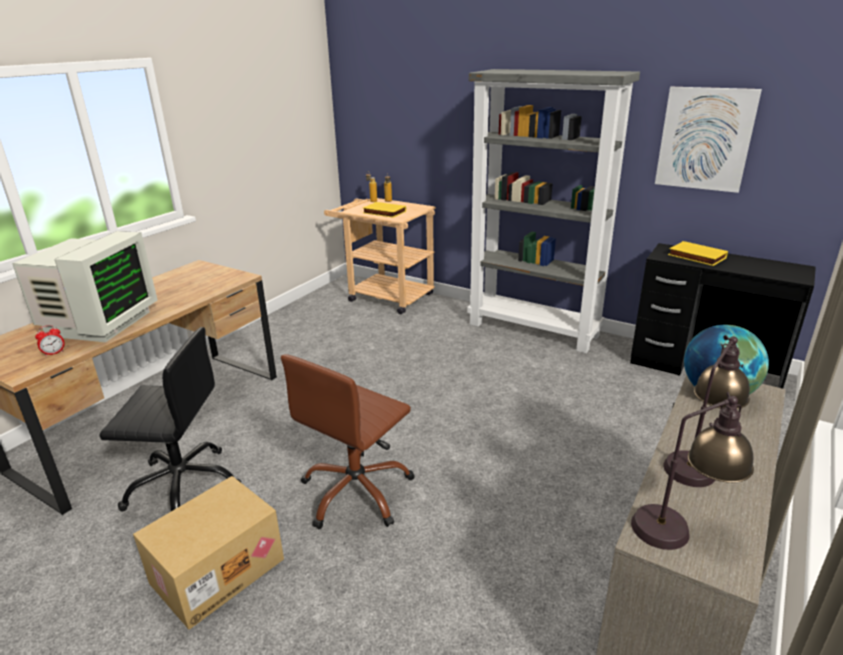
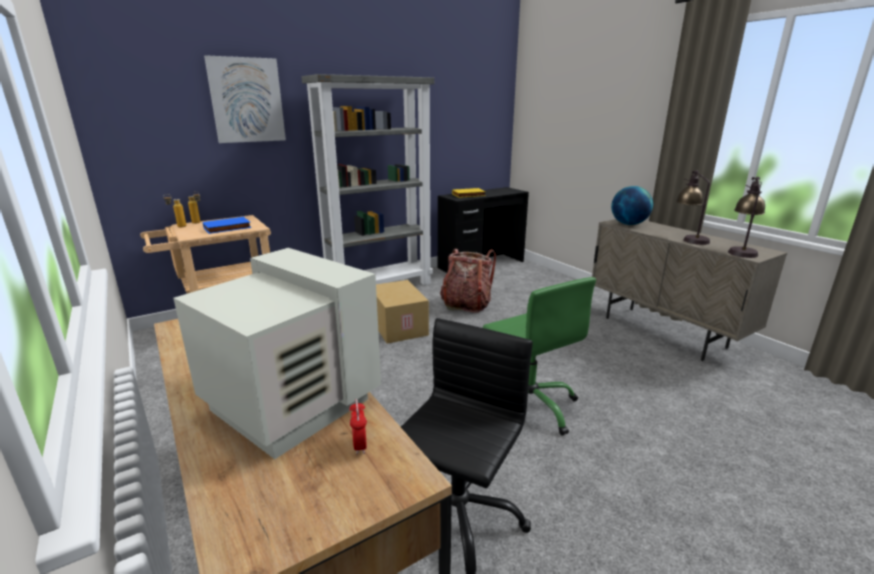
camera: 65 degrees left, 5 degrees down
(217, 569) = (600, 503): cardboard box -> cardboard box (397, 326)
(357, 492) = (529, 405): brown office chair -> green office chair
(383, 212) = (227, 228): yellow book -> blue book
(557, 393) = (466, 304): none -> backpack
(705, 139) = (448, 123): picture -> picture (247, 100)

